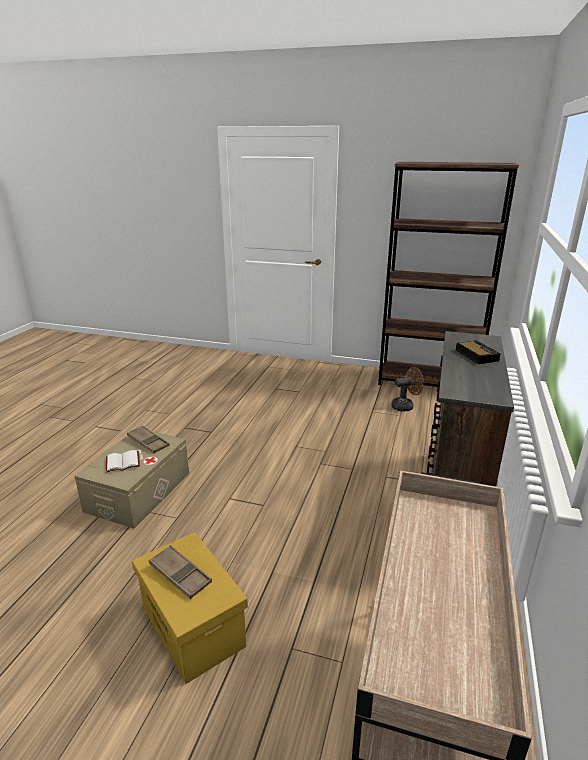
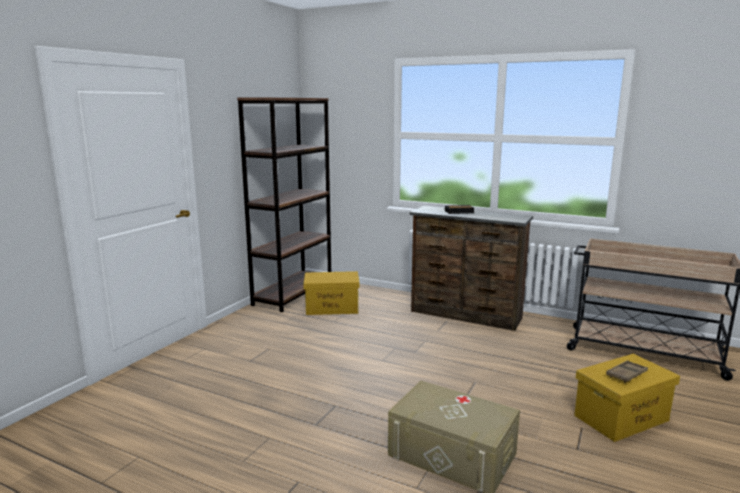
camera: 80 degrees left, 10 degrees down
(123, 462) = (467, 415): white book -> none
(148, 442) = (426, 401): brown tray -> none
(405, 406) = (331, 308): brown fan -> yellow storage box

